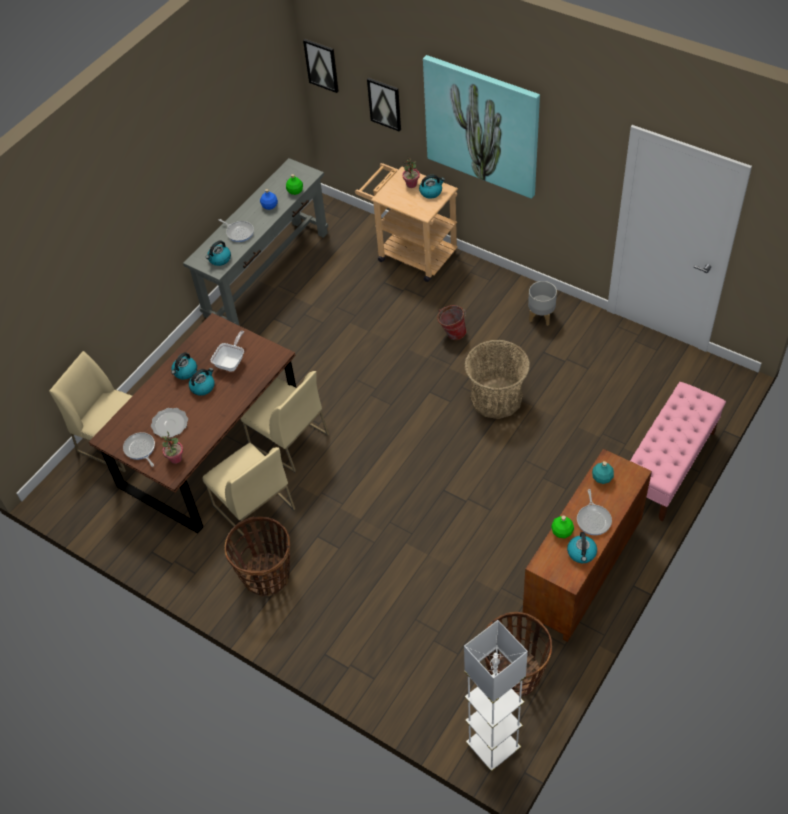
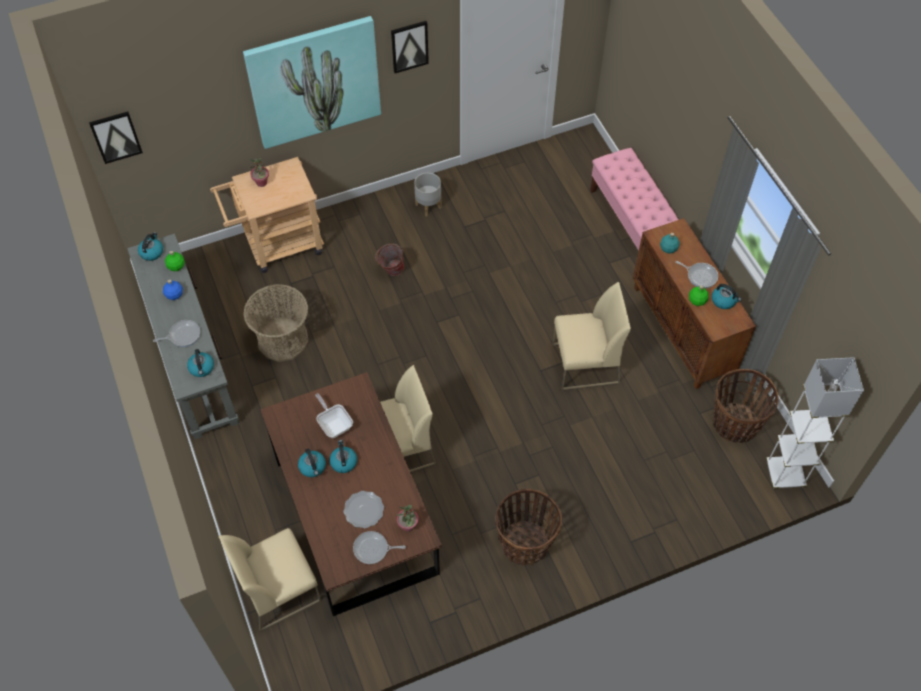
camera: 60 degrees left, 5 degrees up
(252, 507) = (447, 516): beige chair -> beige chair (585, 364)
(385, 103) = (201, 128): picture -> picture (409, 46)
(431, 192) = (284, 175): kettle -> kettle (152, 252)
(496, 398) = (482, 283): basket -> basket (283, 339)

